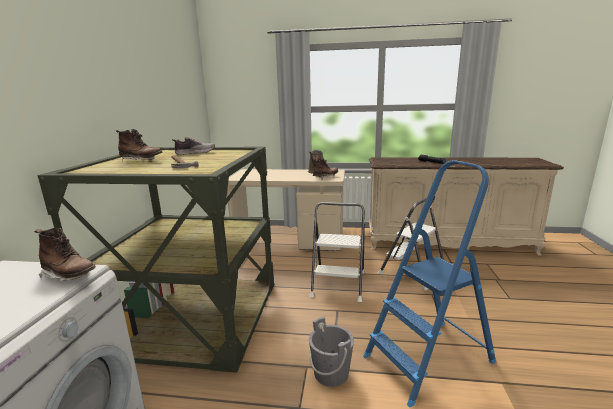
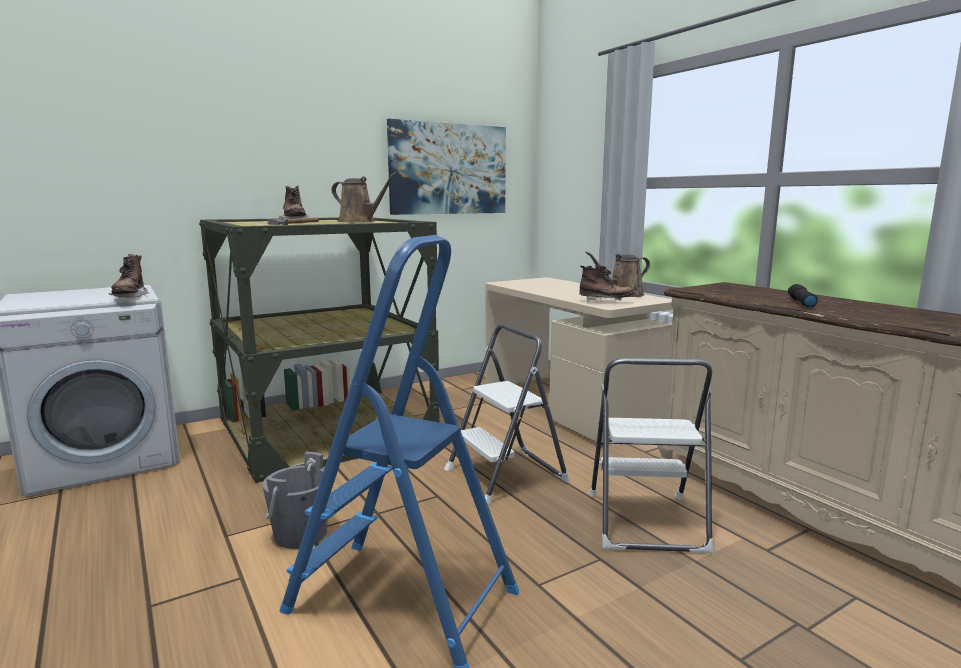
camera: 50 degrees right, 5 degrees down
(175, 103) = (448, 169): none -> picture
(195, 153) = (359, 221): shoe -> brown watering can

